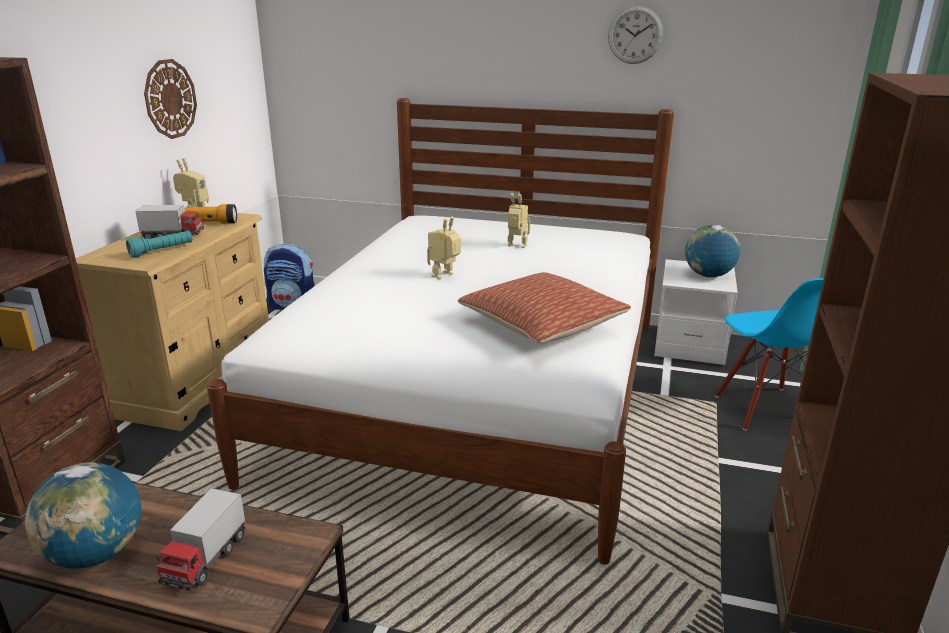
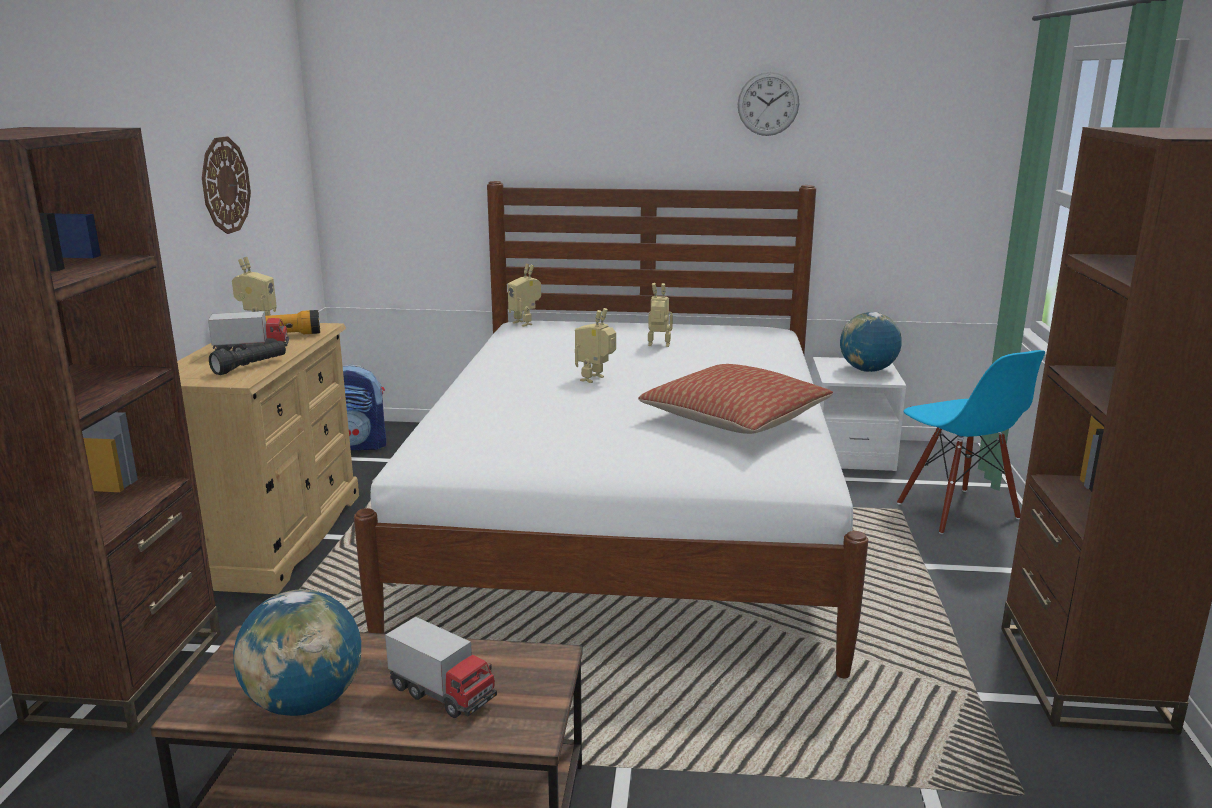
camera: 10 degrees left, 5 degrees down
(162, 251) = (250, 367): turquoise flashlight -> black flashlight
(205, 560) = (442, 694): toy truck -> toy truck turned 60 degrees counterclockwise
(420, 218) = (525, 323): none -> toy robot

